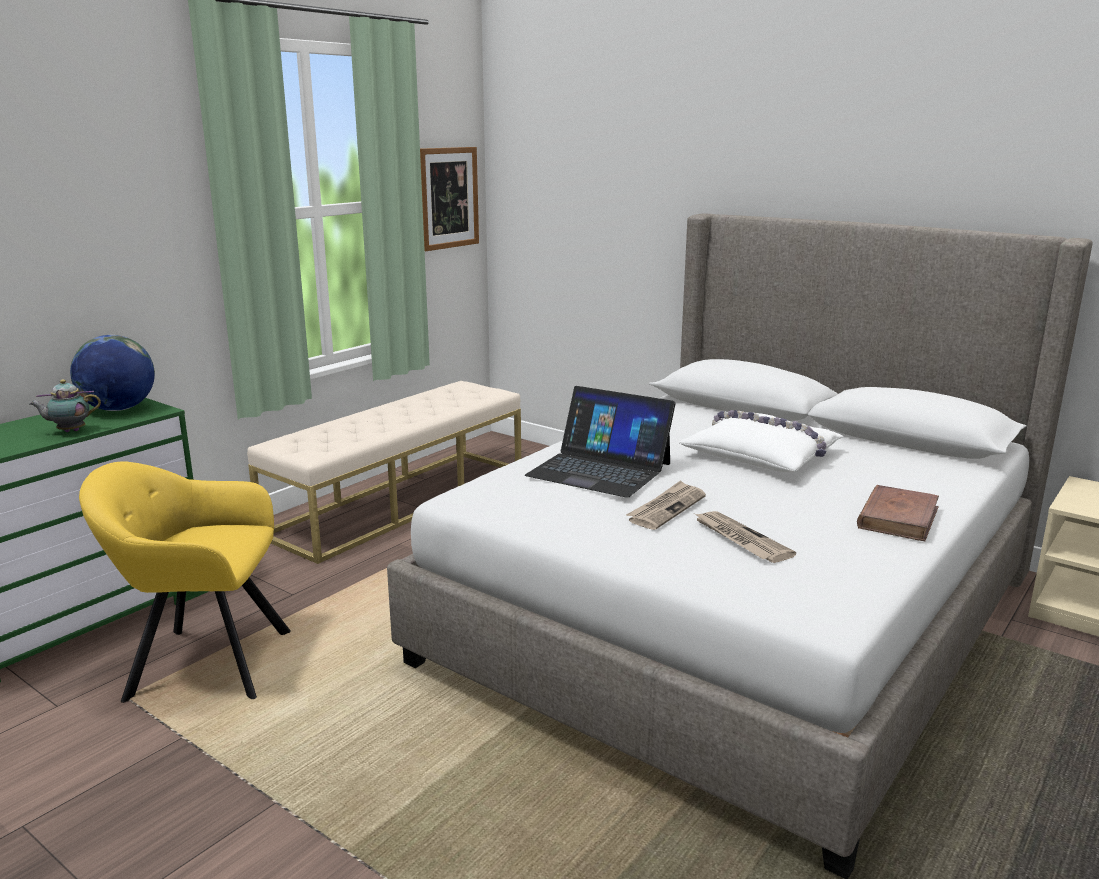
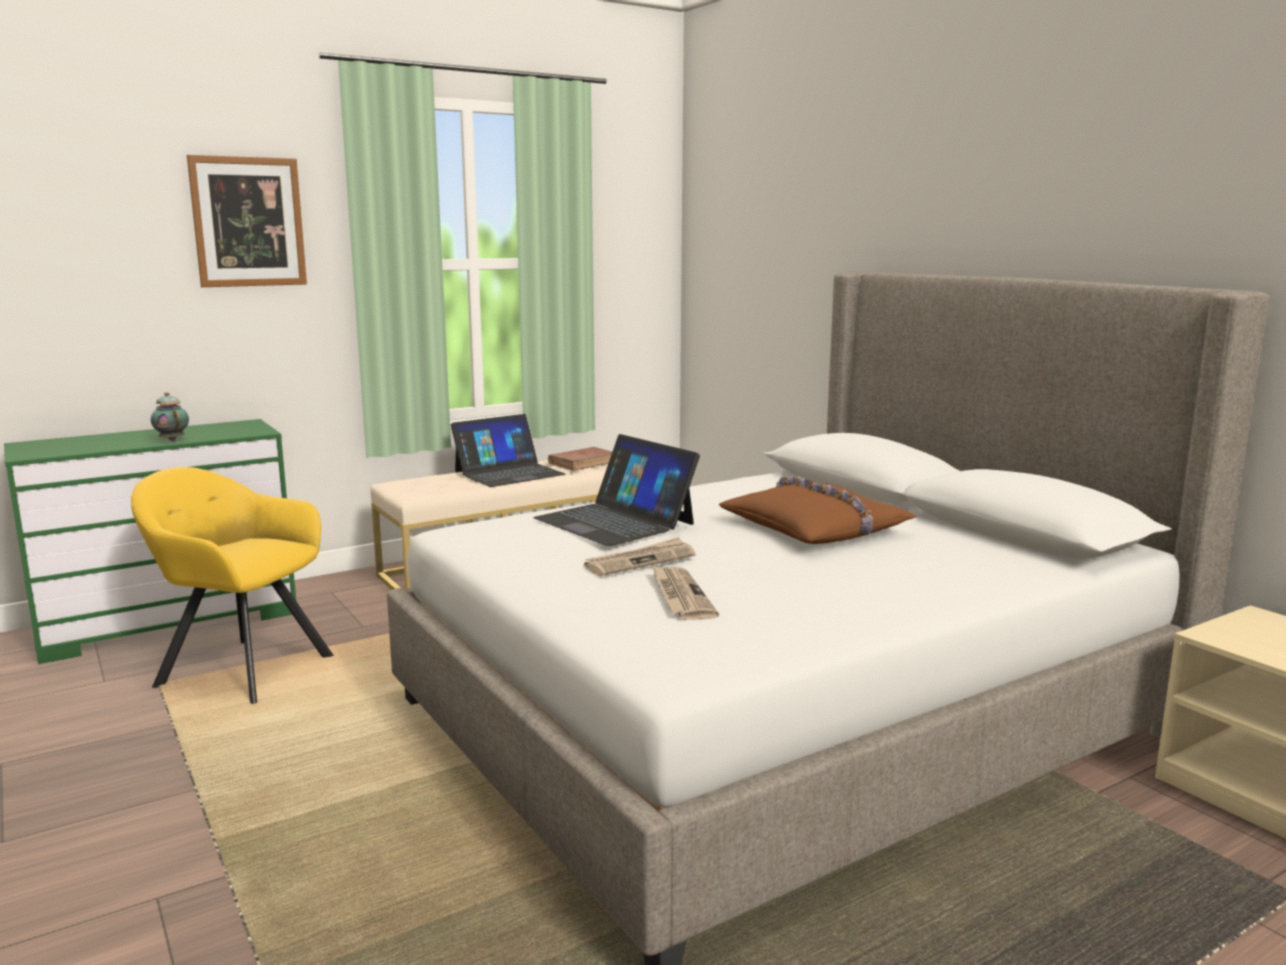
camera: 20 degrees right, 5 degrees down
(69, 431) = (172, 440): teapot -> teapot turned 45 degrees clockwise
(118, 409) = (232, 428): globe -> none
(378, 419) = (509, 473): none -> laptop
(448, 198) = (632, 260): picture -> picture (248, 222)
(762, 455) = (816, 529): white pillow -> brown pillow
(898, 518) = (891, 600): brown book -> brown book (583, 462)

